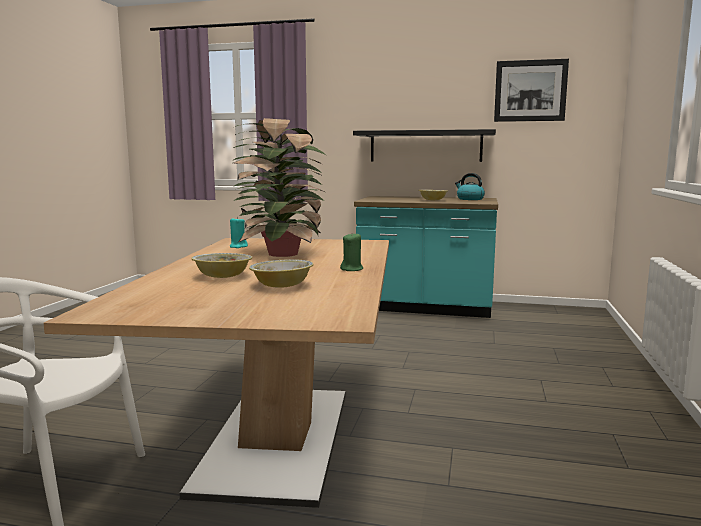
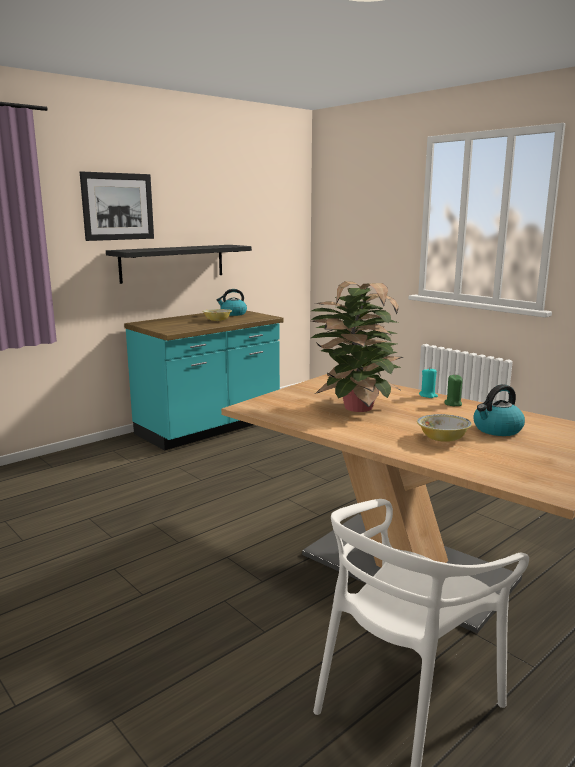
camera: 55 degrees left, 5 degrees up
(238, 246) = (292, 413): turquoise candle -> turquoise candle (428, 395)
(282, 286) = (497, 430): bowl -> kettle
(530, 91) = (253, 207): picture -> picture (118, 206)

